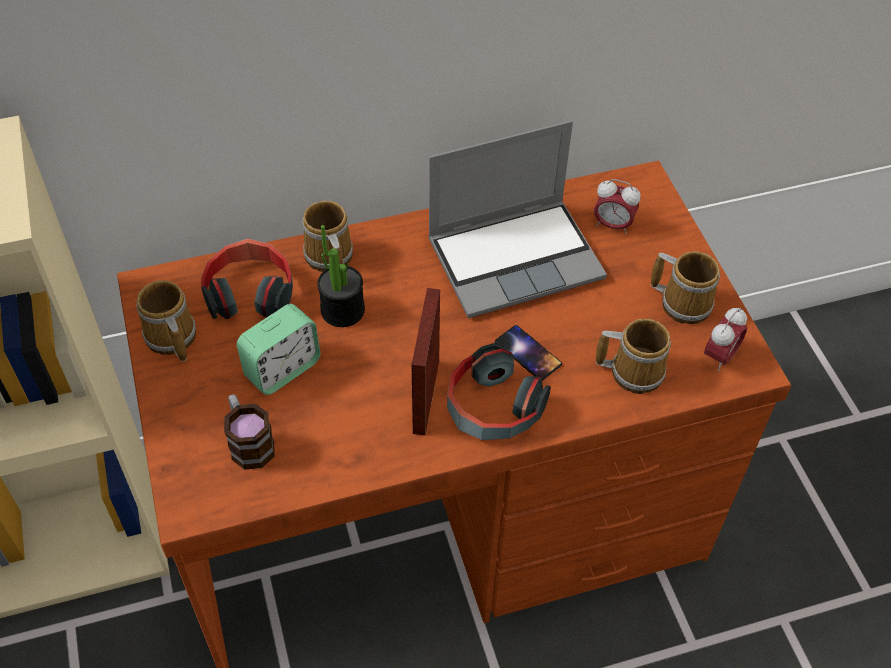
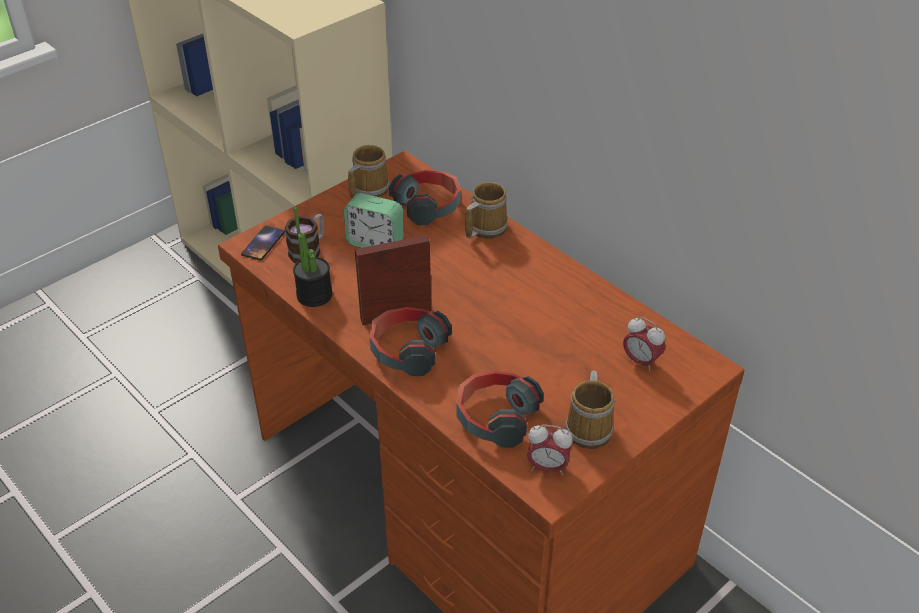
camera: 65 degrees right, 10 degrees down
(342, 310) = (443, 251): potted plant -> potted plant (314, 295)
(516, 258) = (560, 318): laptop -> none
(528, 353) = (470, 353): phone -> phone (263, 243)
(612, 225) = (641, 361): alarm clock -> alarm clock turned 45 degrees counterclockwise
(633, 370) = (495, 417): mug -> headphones

